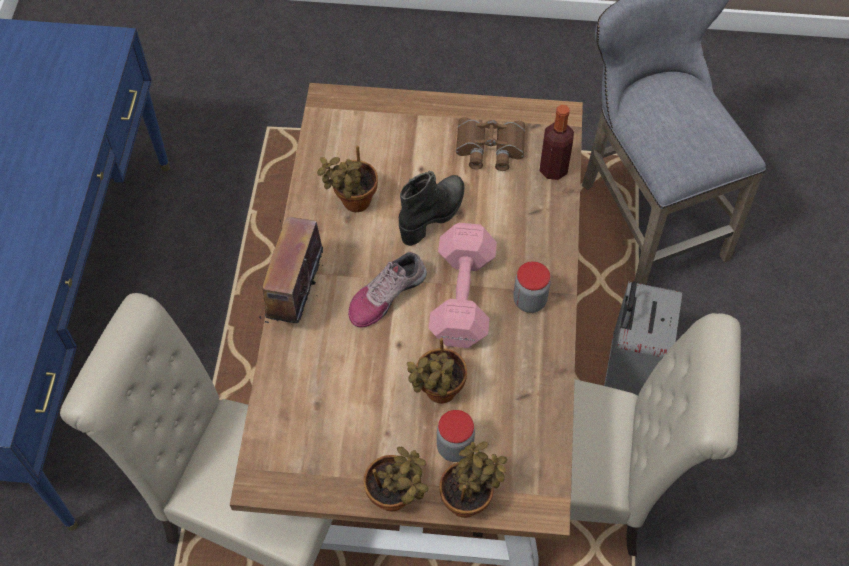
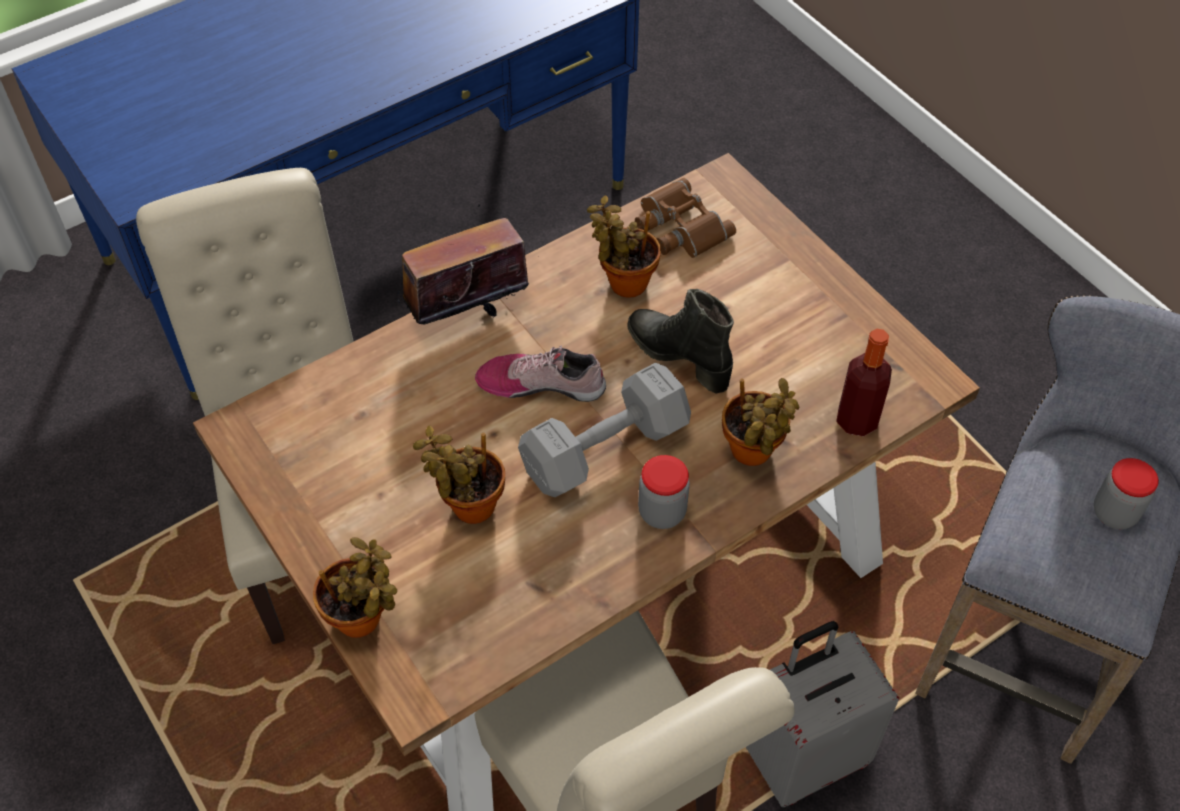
camera: 50 degrees right, 5 degrees down
(396, 497) = (312, 552): potted plant -> potted plant (753, 454)
(433, 215) = (679, 357): black boot -> black boot turned 135 degrees counterclockwise
(454, 447) = (415, 565): jar -> jar (1114, 513)
(464, 295) = (609, 448): pink dumbbell -> grey dumbbell
(489, 148) = (817, 346): brown binoculars -> brown binoculars (678, 227)

